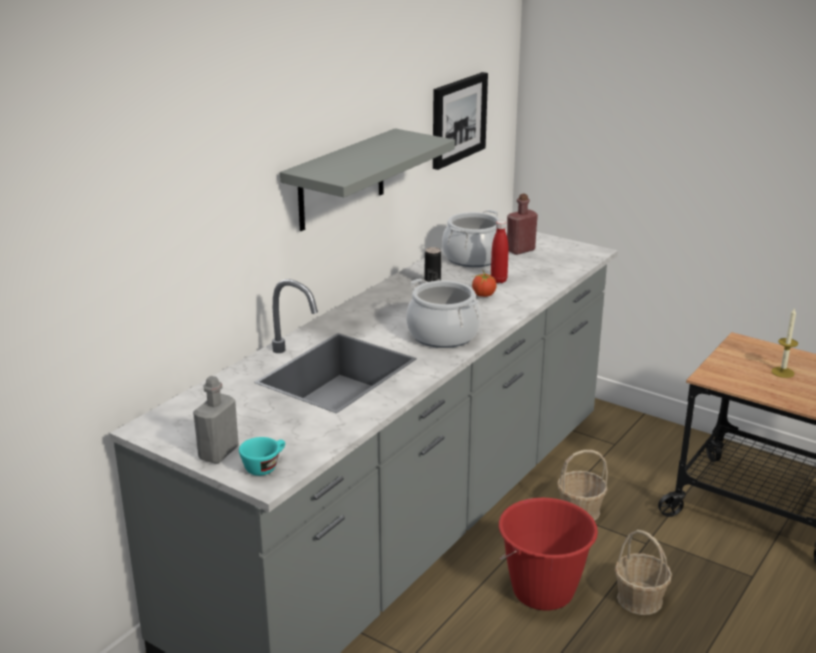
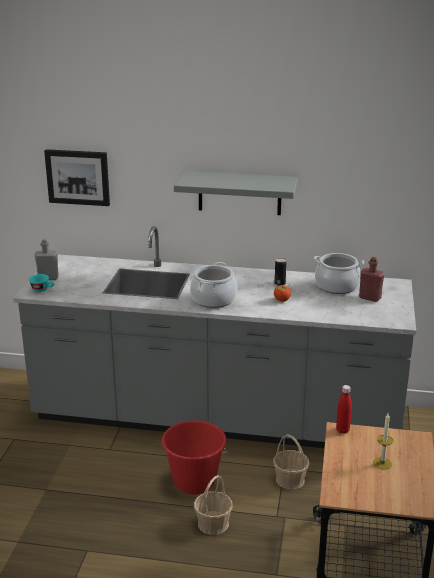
camera: 65 degrees right, 0 degrees up
(457, 119) = (376, 192): picture -> picture (78, 177)
(498, 280) = (309, 300): red bottle -> red bottle (342, 430)

